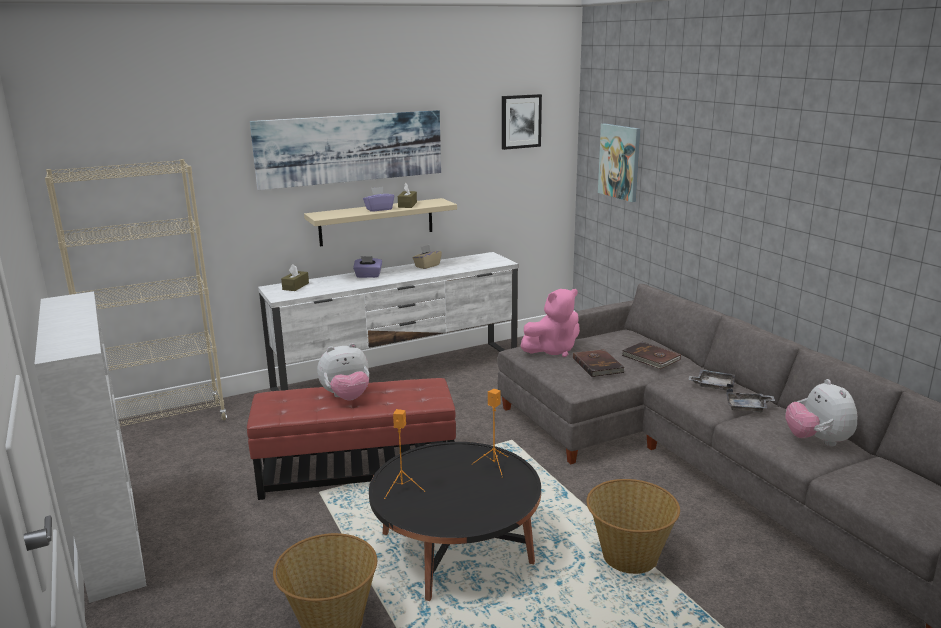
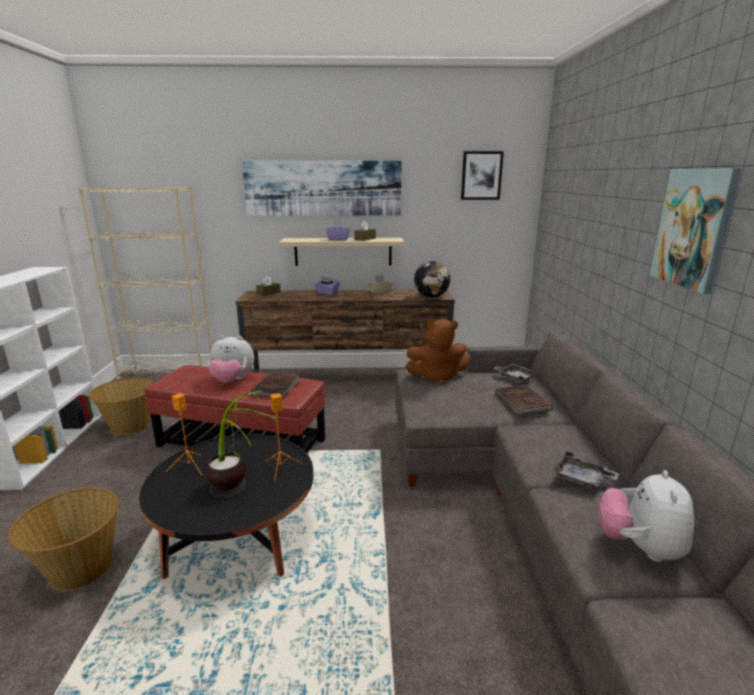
camera: 25 degrees right, 0 degrees up
(399, 373) = (349, 376): white tv stand -> brown tv stand
(486, 497) = (240, 496): none -> potted plant
(490, 263) = (431, 296): none -> globe
(553, 350) = (437, 377): pink plush toy -> brown plush toy
(598, 365) = (462, 398): brown book -> brown book (277, 387)
(620, 162) = (563, 213): picture -> picture (693, 228)
(629, 557) = (374, 605): basket -> basket (129, 426)
(713, 385) = (562, 444): grey tray -> grey tray (515, 377)

